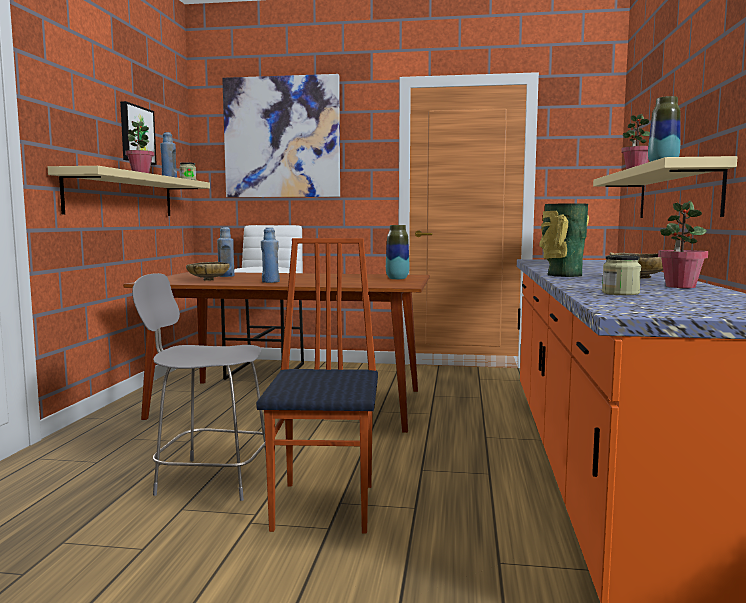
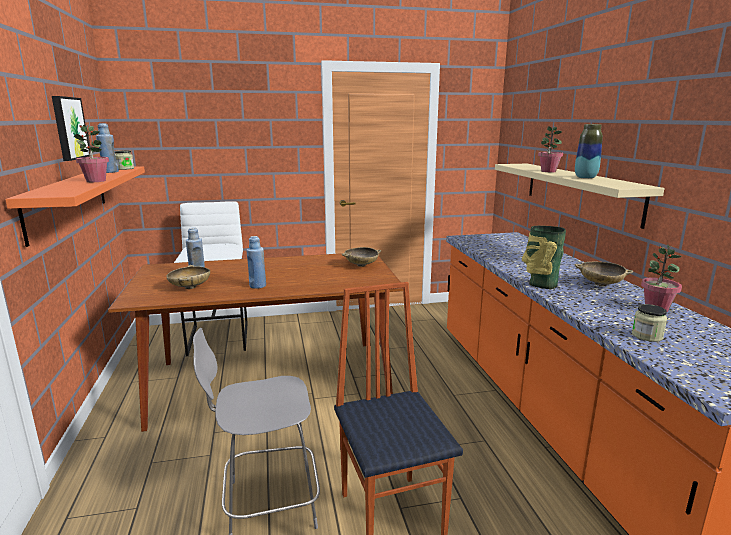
camera: 20 degrees left, 10 degrees up
(122, 195) = (68, 200): beige shelf -> orange shelf
(282, 137) = (208, 115): picture -> none
(397, 279) = (361, 265): vase -> beige bowl

